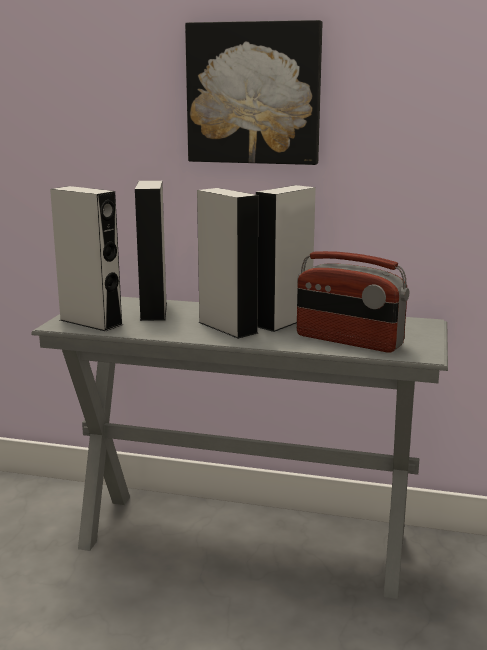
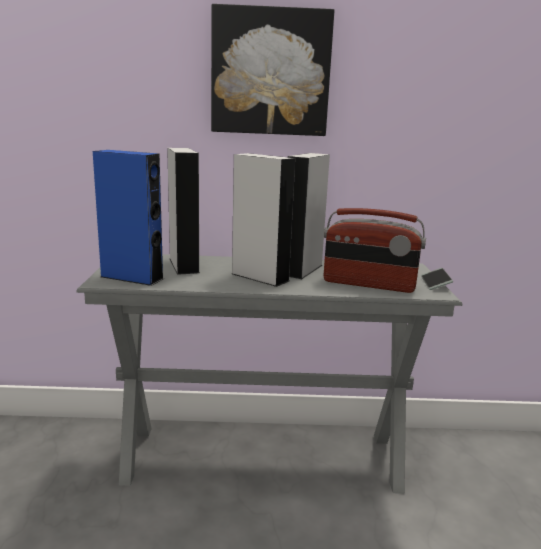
camera: 15 degrees left, 0 degrees up
(91, 322) = (132, 277): grey speaker -> blue speaker
(433, 343) = (435, 283): none -> phone

